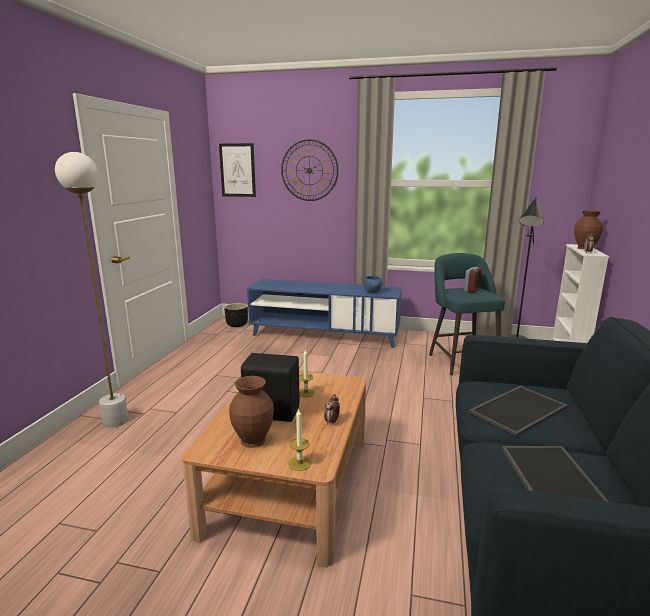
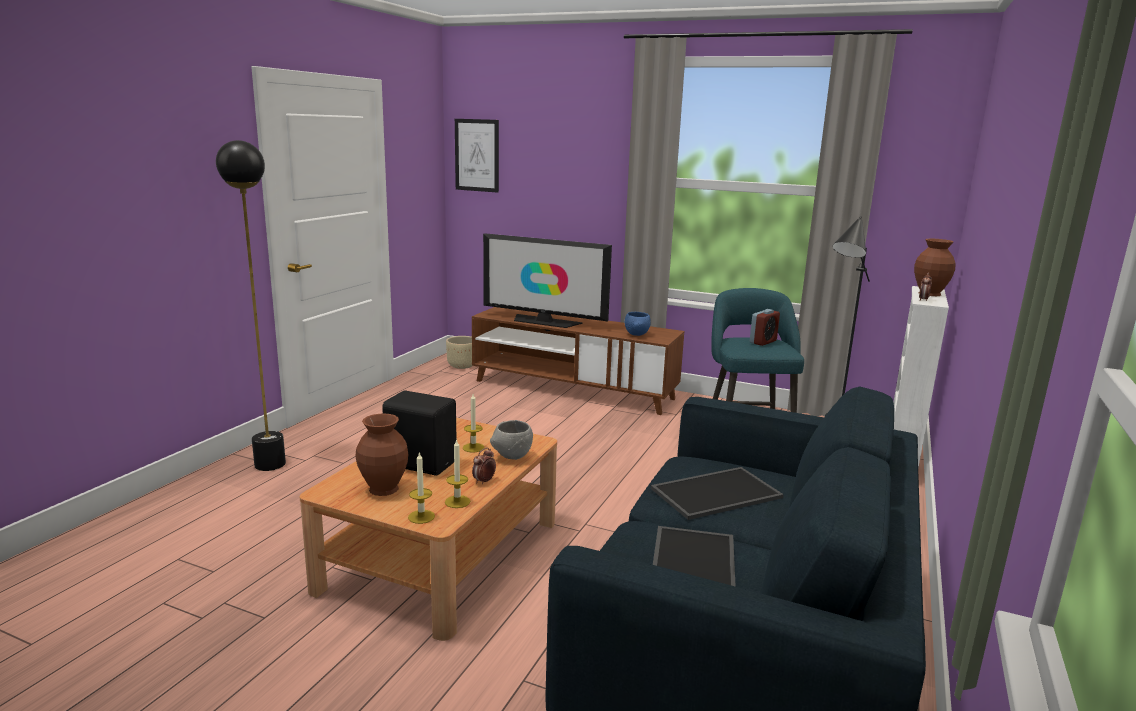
camera: 10 degrees right, 0 degrees up
(116, 421) = (270, 464): white floor lamp -> black floor lamp
(236, 325) = (461, 366): black planter -> beige planter
(302, 288) = (544, 321): none -> television
(309, 170) = (569, 160): wall clock -> none
(321, 444) = (457, 501): none -> candle
(324, 335) = (573, 389): blue tv stand -> brown tv stand
(340, 397) = (512, 457): none -> grey bowl

